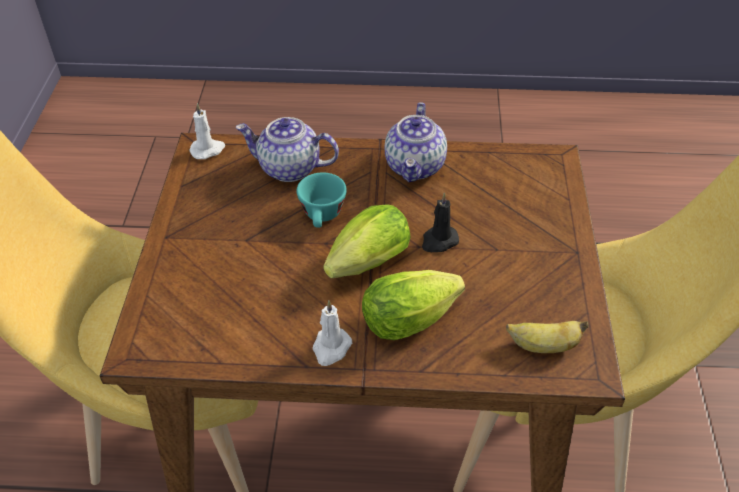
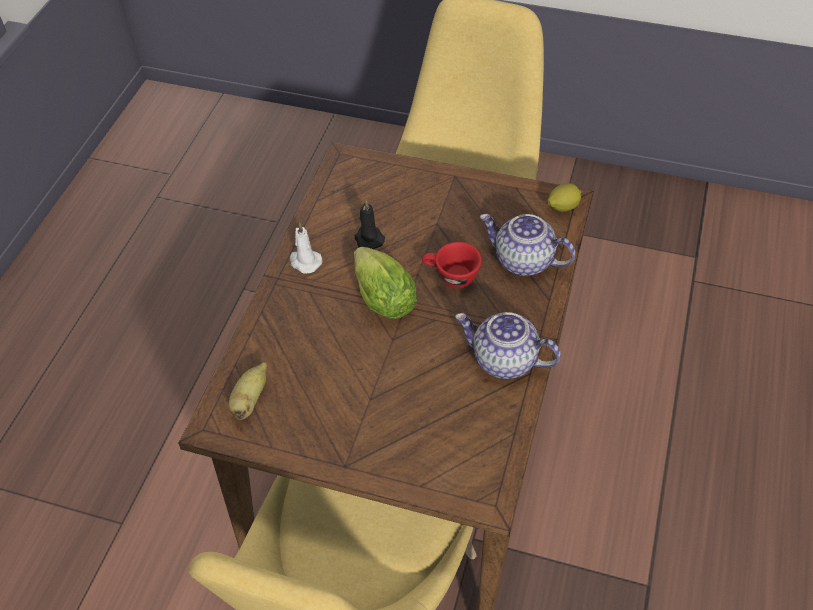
camera: 105 degrees right, 5 degrees up
(208, 150) = (562, 207): white candle -> lemon
(288, 168) = (523, 261): teapot -> teapot turned 90 degrees counterclockwise
(322, 216) = (451, 276): turquoise cup -> red cup
(413, 318) = (313, 318): lettuce -> none
(439, 241) = (394, 355): black candle -> black candle (368, 238)

